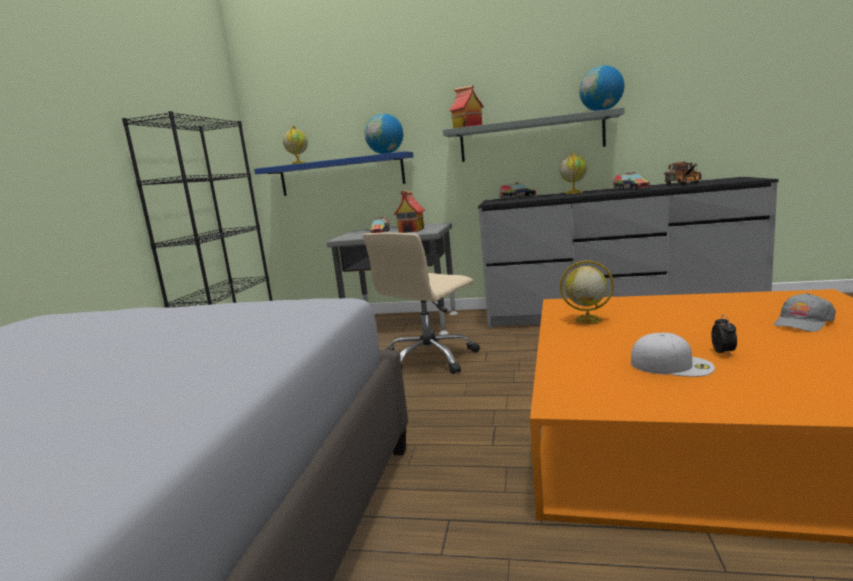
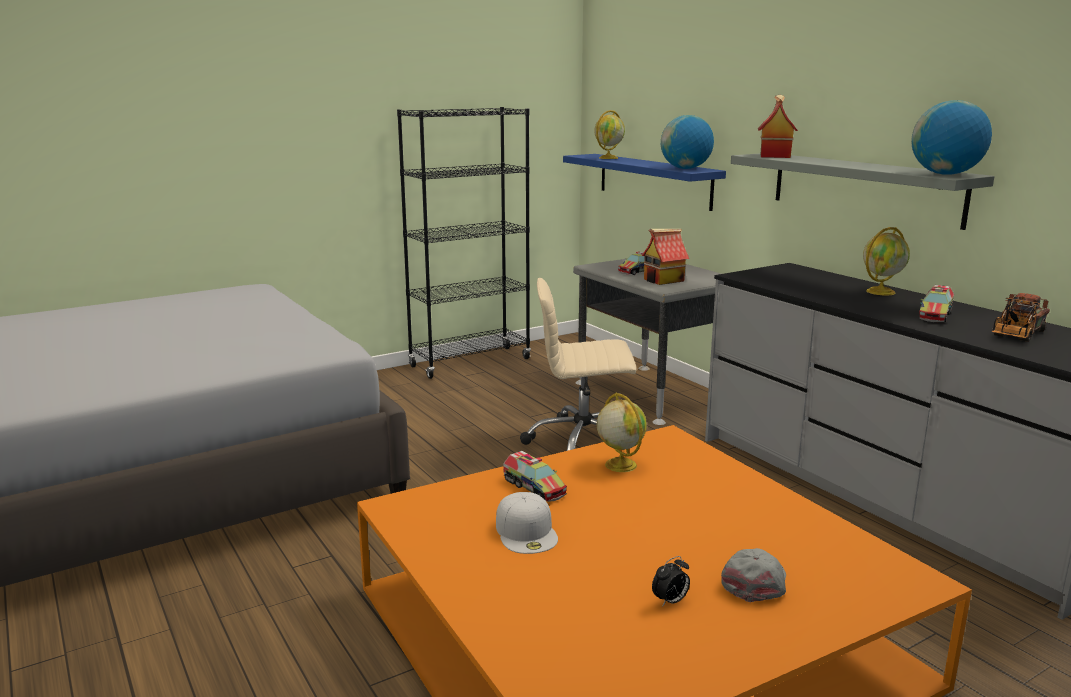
camera: 45 degrees right, 5 degrees up
(517, 197) = (817, 273): toy truck -> toy truck (534, 487)
(723, 353) = (588, 551): alarm clock -> alarm clock (670, 601)
(802, 322) = (755, 581): grey cap -> grey cap turned 105 degrees clockwise

